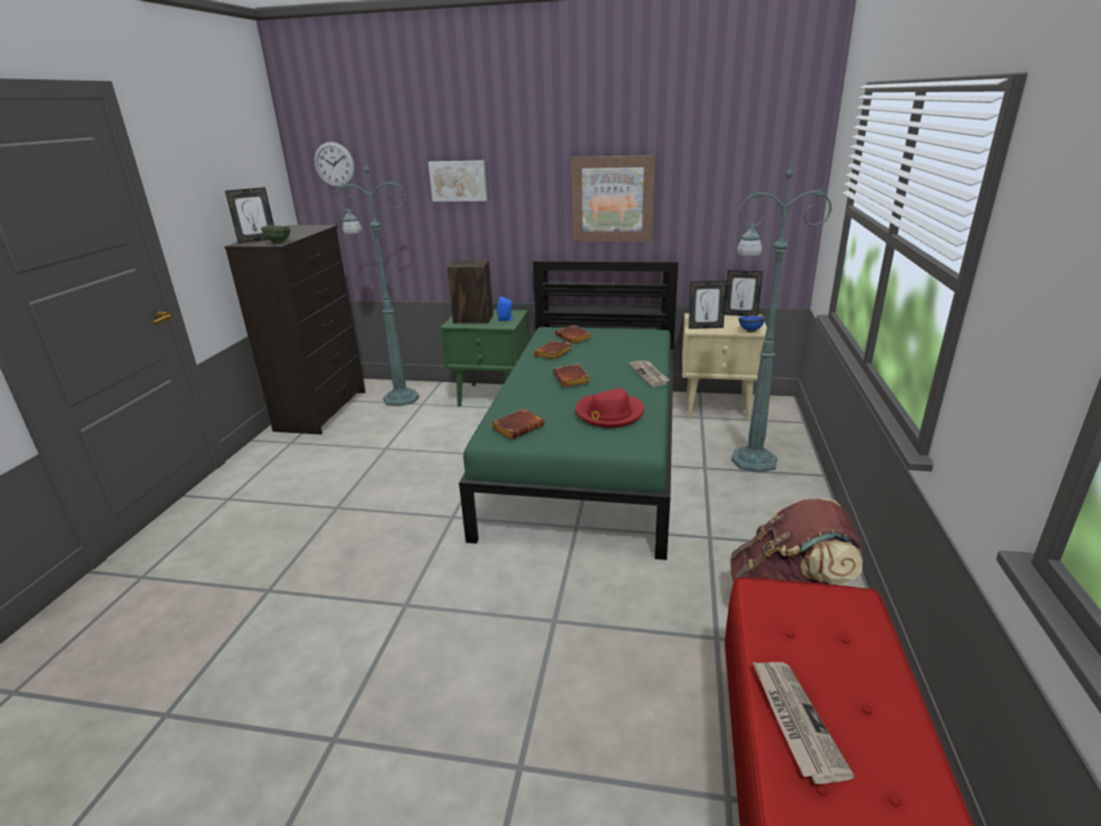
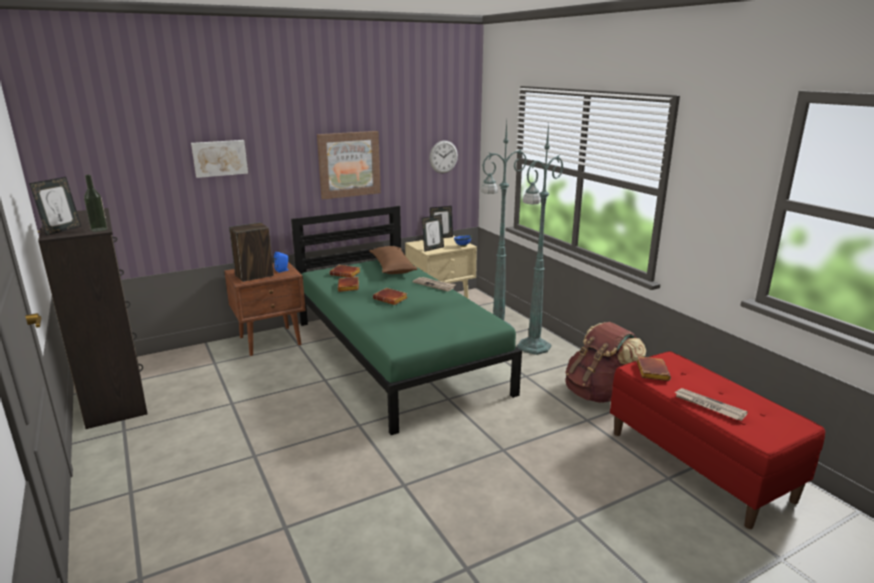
camera: 40 degrees left, 5 degrees down
(278, 243) = (99, 229): green bowl -> bottle
(334, 165) = (84, 150): wall clock -> wall clock (443, 157)
(399, 398) = (184, 365): green floor lamp -> green floor lamp (532, 347)
(493, 396) = (271, 341): green nightstand -> brown nightstand
(518, 427) = (405, 335): brown book -> brown book (650, 371)
(609, 413) = (447, 312): red hat -> none
(635, 341) = (392, 267): none -> brown pillow

